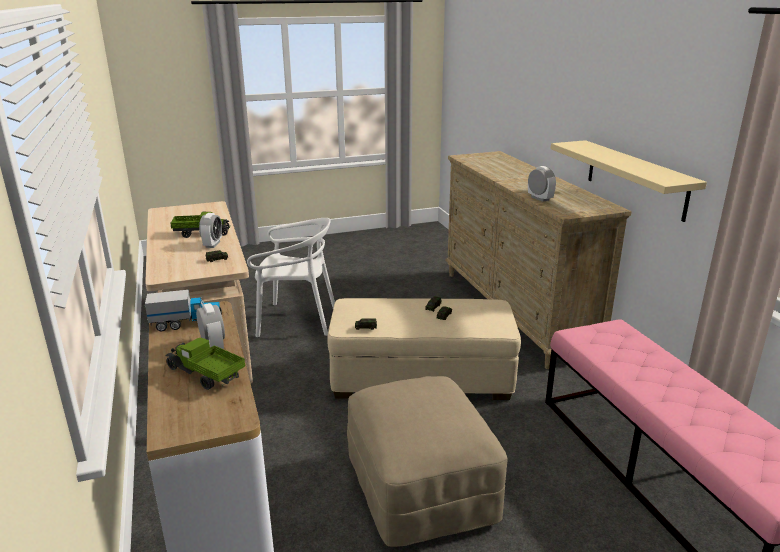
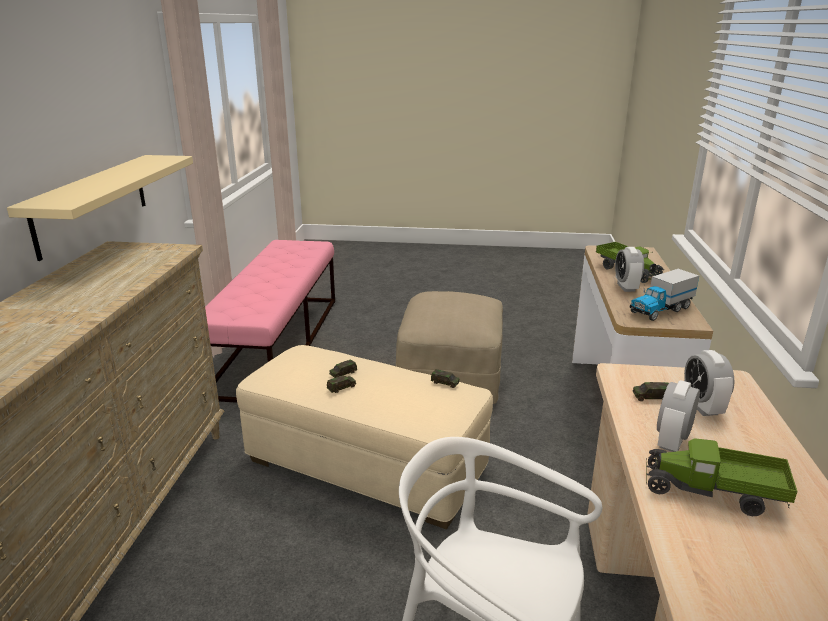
camera: 155 degrees left, 0 degrees up
(187, 323) = (660, 310): toy truck -> toy truck turned 45 degrees counterclockwise
(540, 198) = (143, 273): alarm clock -> alarm clock (702, 406)

